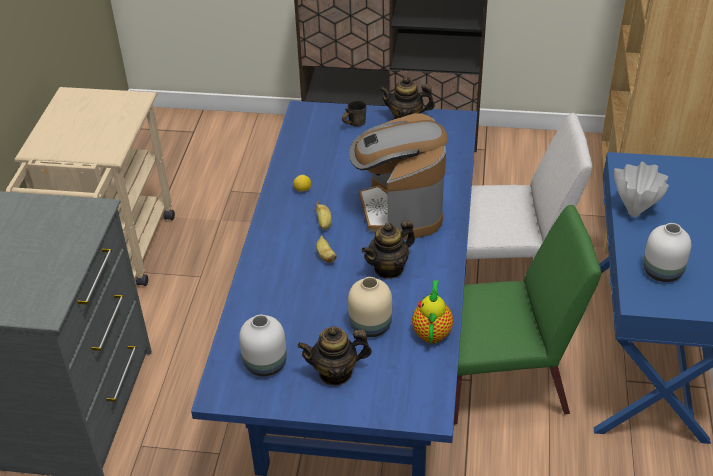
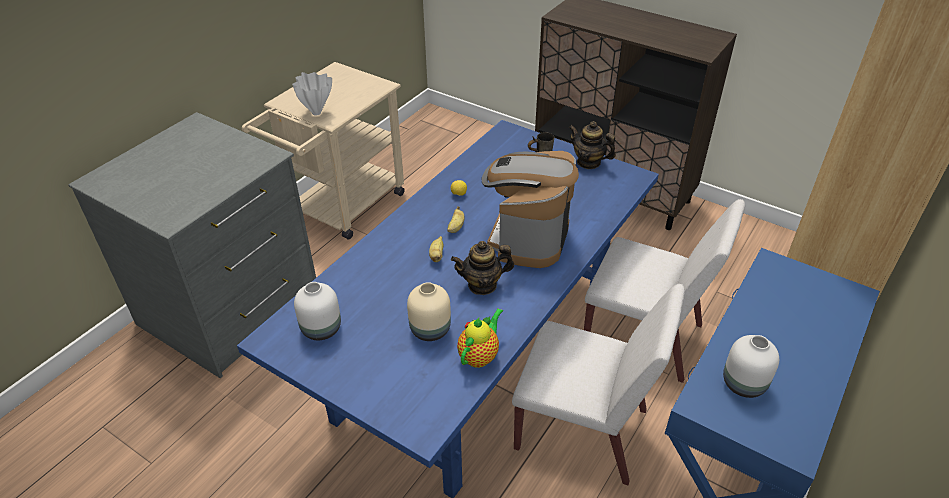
camera: 25 degrees right, 0 degrees up
(335, 372) = (371, 359): teapot -> none
(503, 382) = (583, 430): green chair -> white chair
(635, 213) = (752, 315): white vase -> white vase (317, 113)

